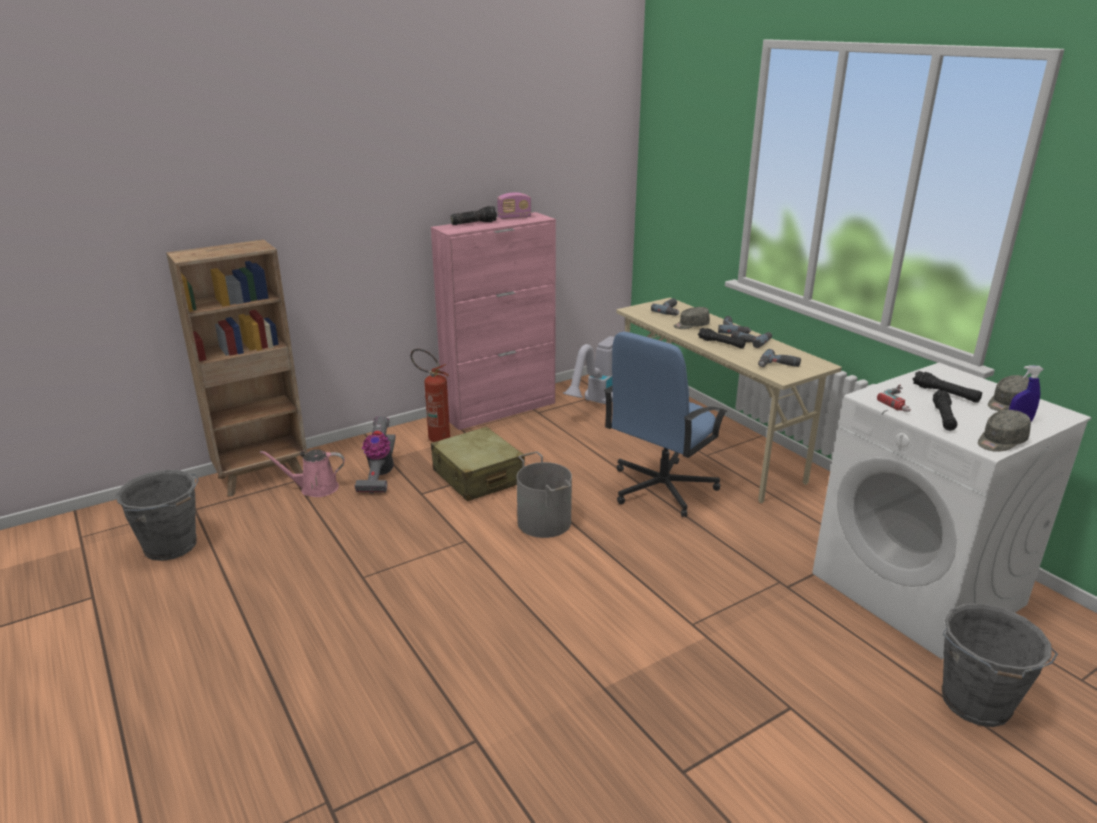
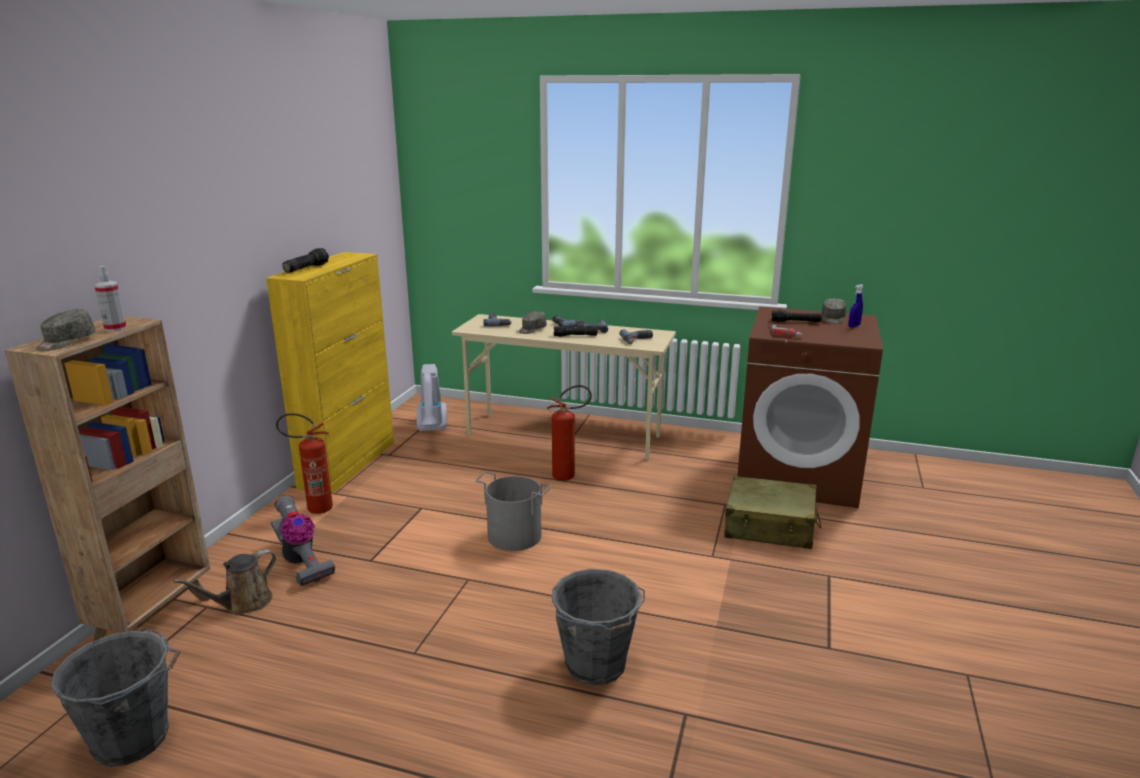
camera: 40 degrees left, 5 degrees down
(240, 250) = (115, 328): none -> spray bottle
(315, 488) = (243, 603): pink watering can -> brown watering can
(478, 477) = (407, 525): beige suitcase -> beige suitcase (770, 526)
(500, 409) = (349, 464): pink cabinet -> yellow cabinet
(514, 218) = (335, 258): radio -> none
(661, 488) = (569, 476): blue office chair -> fire extinguisher
(918, 589) = (799, 474): white washing machine -> brown washing machine
(943, 417) = (819, 334): black flashlight -> none
(976, 704) = (902, 524): grey bucket -> grey bucket (596, 666)
(1000, 441) = (866, 338): grey cap -> grey cap (66, 342)

